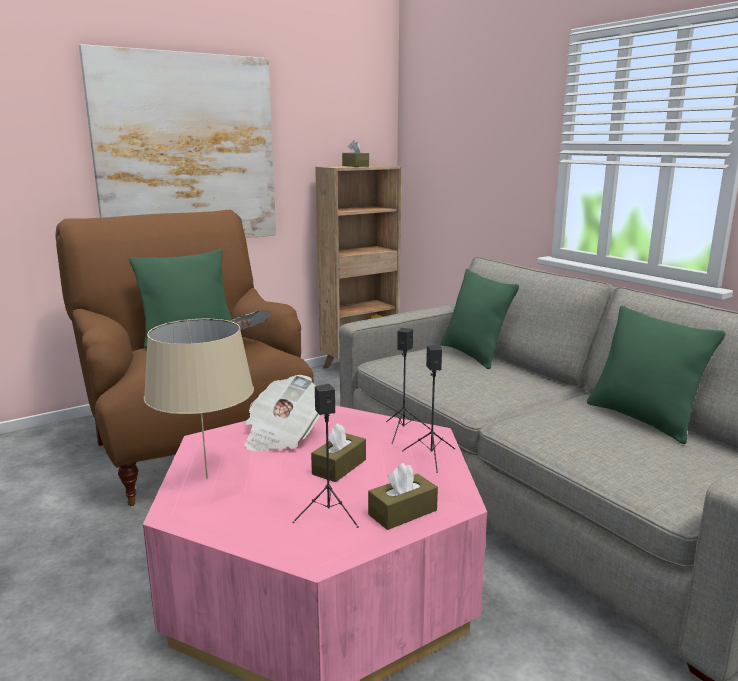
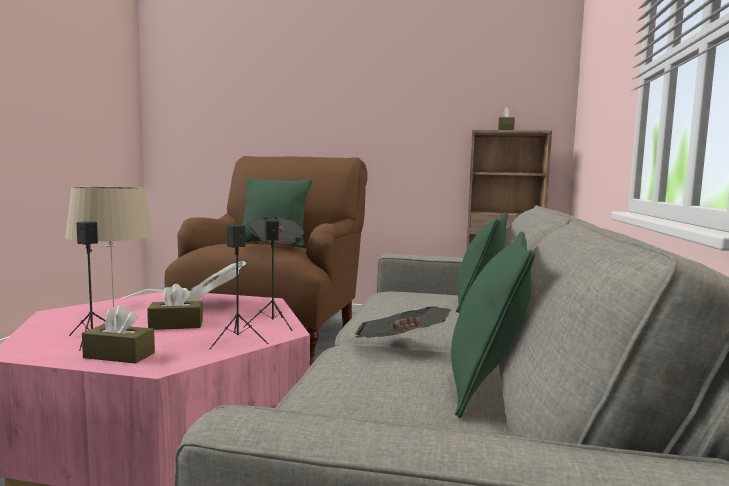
camera: 45 degrees right, 10 degrees down
(187, 150) = (360, 118): picture -> none
(541, 415) = (400, 350): none -> newspaper

